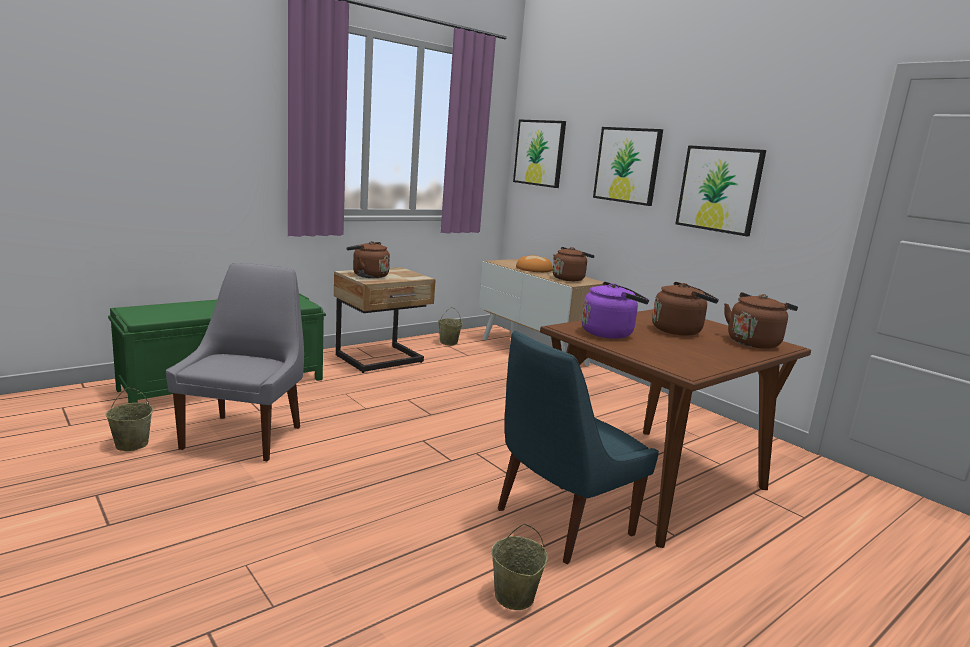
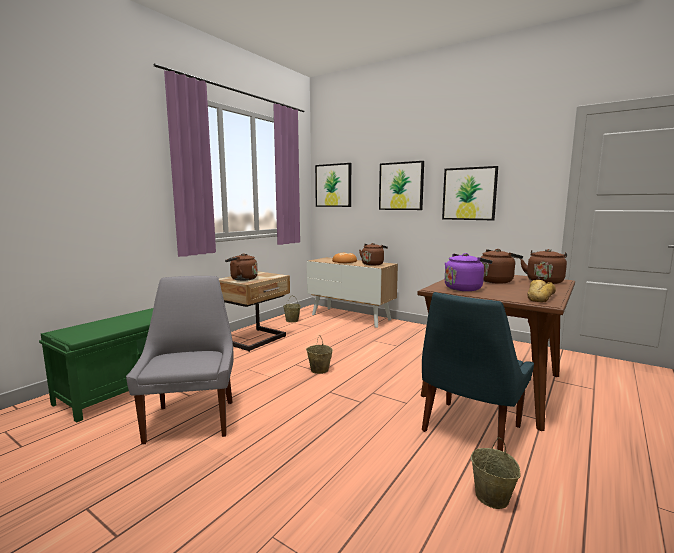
camera: 15 degrees left, 5 degrees down
(131, 444) = (94, 450): beige bucket -> beige bucket (319, 370)
(693, 362) = (539, 297): none -> bread

